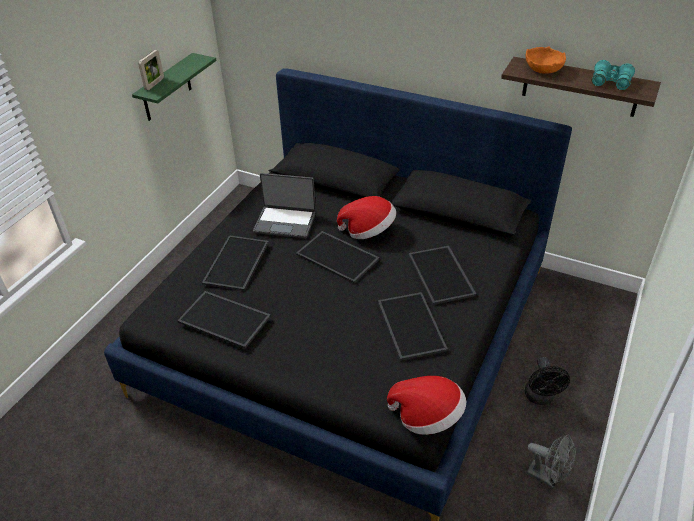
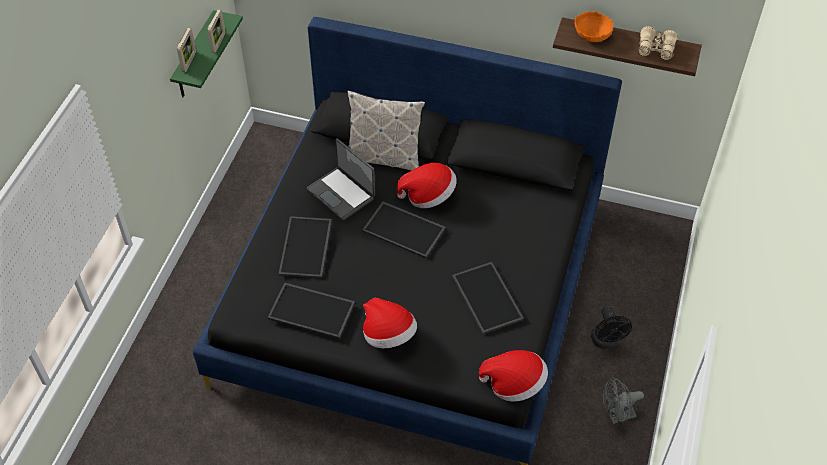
camera: 10 degrees left, 10 degrees up
(186, 73) = (218, 43): none -> picture frame
(285, 222) = (342, 193): laptop -> laptop turned 45 degrees clockwise
(298, 351) = (388, 335): none -> hat
(333, 197) = (384, 157): none -> pillow
(442, 275) = (508, 240): tray -> none
(547, 477) = (617, 416): grey fan -> grey fan turned 135 degrees clockwise
(610, 82) = (656, 48): turquoise binoculars -> beige binoculars

